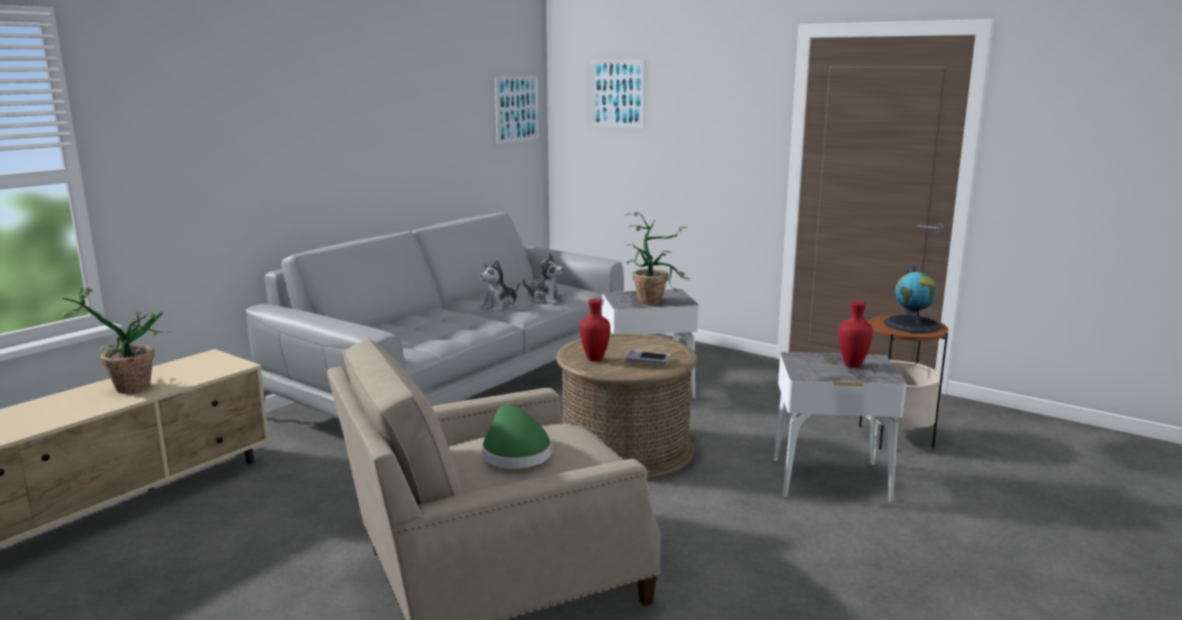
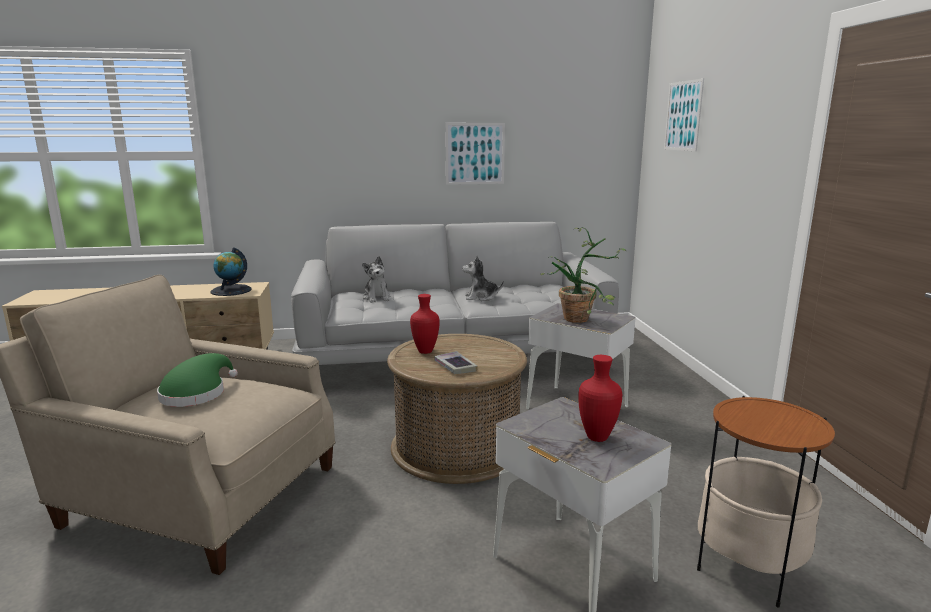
camera: 45 degrees right, 0 degrees up
(123, 388) = (185, 290): potted plant -> none
(517, 109) = (600, 132): picture -> picture (475, 153)
(545, 300) = (525, 301): plush toy -> plush toy (377, 298)
(912, 324) = (779, 421): globe -> globe (231, 290)

